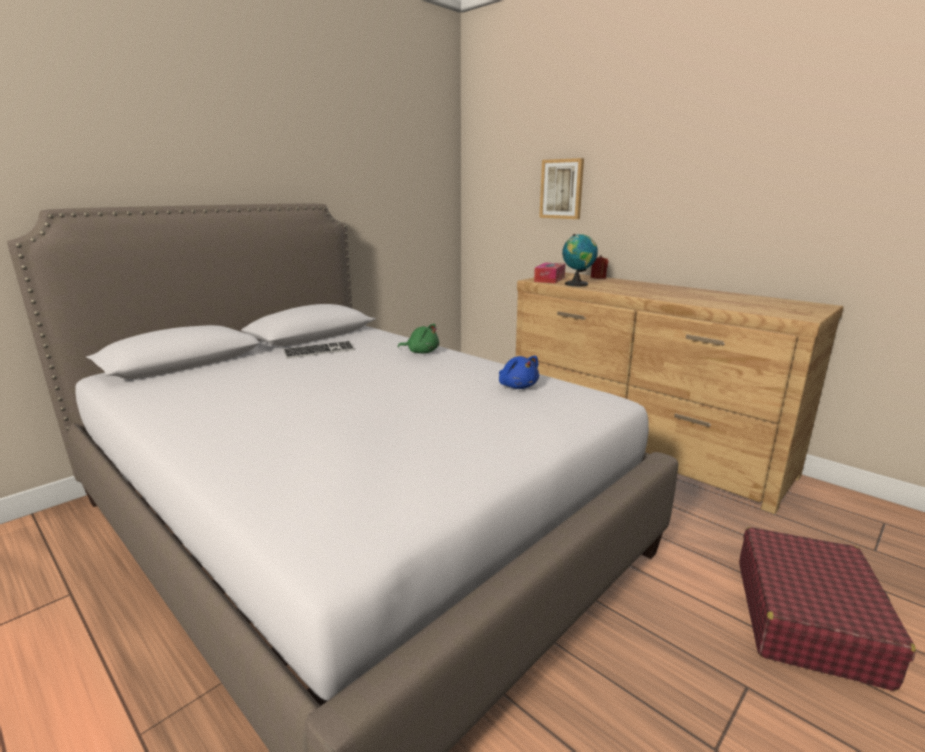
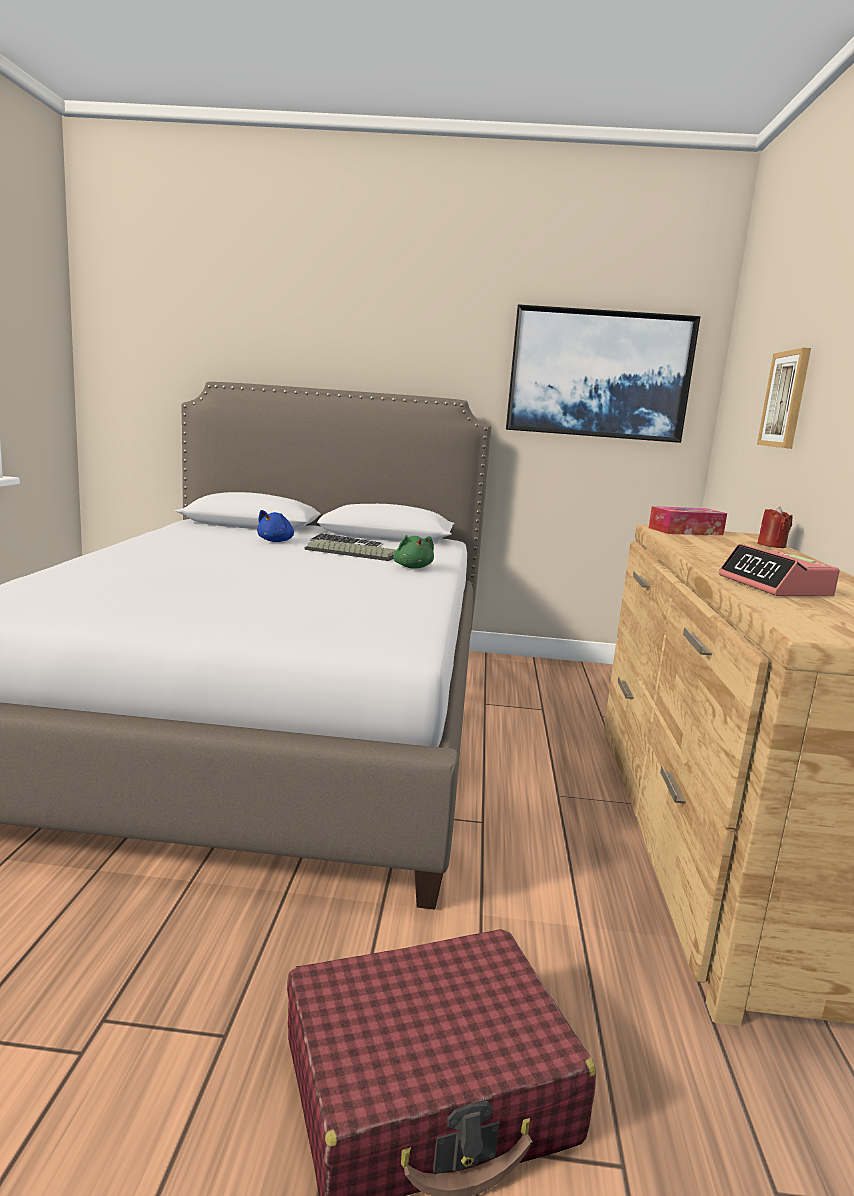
camera: 50 degrees right, 5 degrees down
(350, 357) = (350, 552): none -> keyboard
(398, 174) = (599, 375): none -> picture
(517, 386) = (375, 606): blue plush toy -> blue plush toy (276, 541)
(578, 284) = (692, 540): globe -> none
(705, 300) = (774, 586): none -> alarm clock

